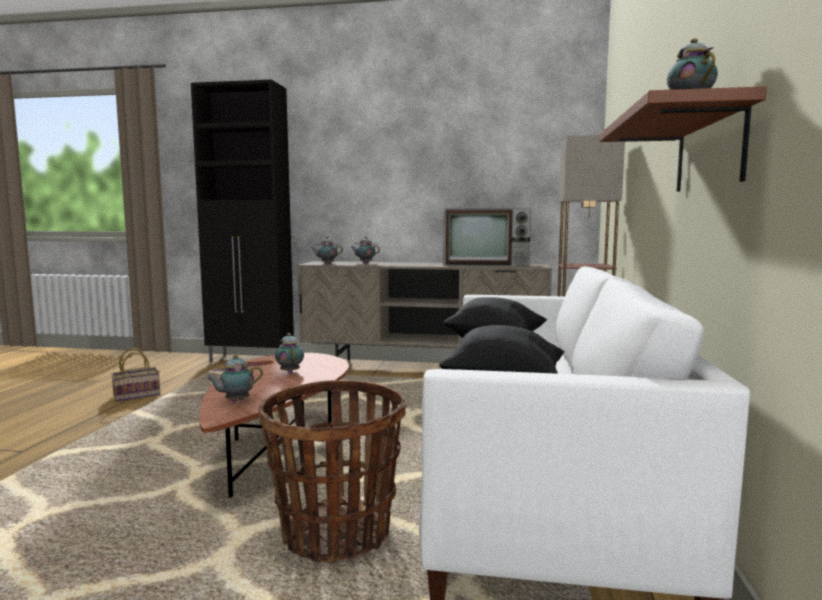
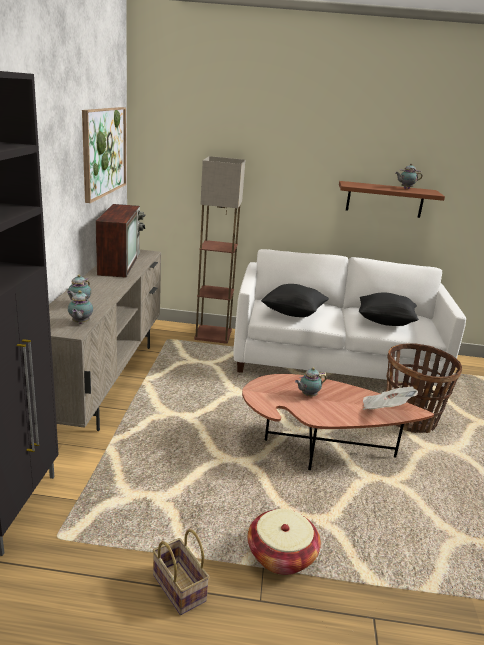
camera: 95 degrees left, 15 degrees up
(129, 423) = (281, 555): none -> basket
(235, 401) = (385, 409): teapot -> newspaper
(514, 152) = (104, 151): none -> picture

